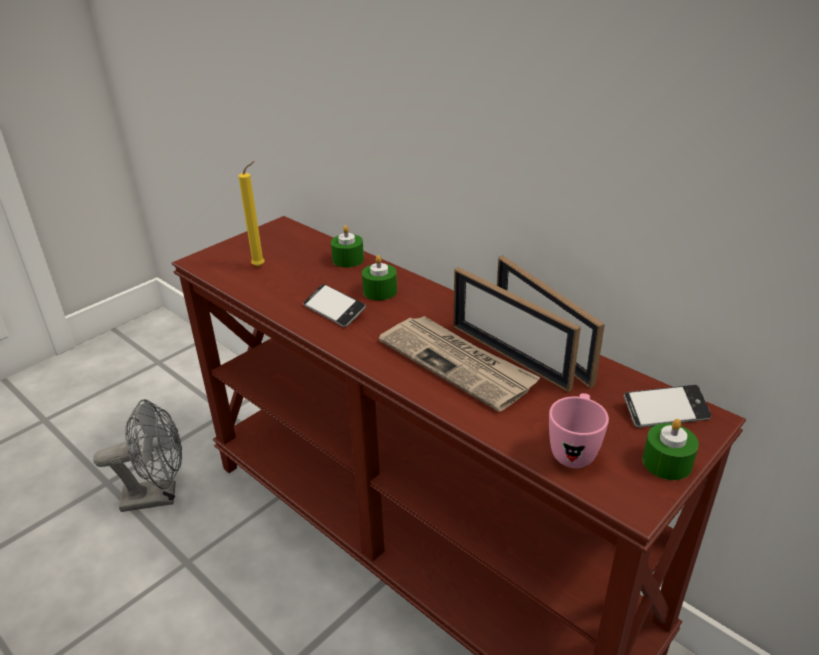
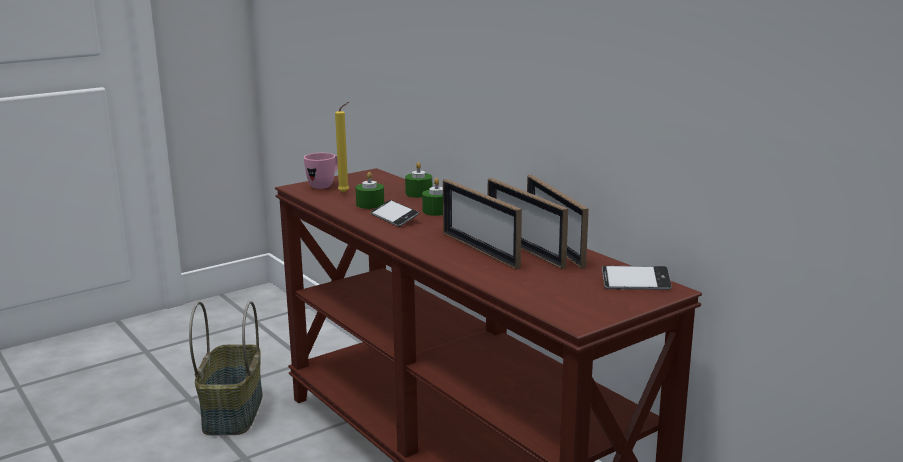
camera: 10 degrees right, 15 degrees down
(158, 496) = (232, 412): grey fan -> basket
(457, 364) = (479, 250): newspaper -> picture frame
(574, 450) = (548, 295): pink mug -> pink mug (325, 185)
(667, 462) = (618, 306): green candle -> green candle (370, 204)

